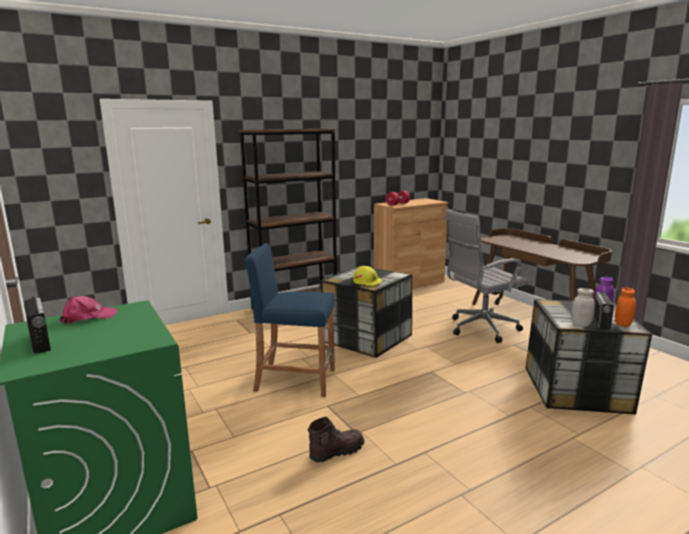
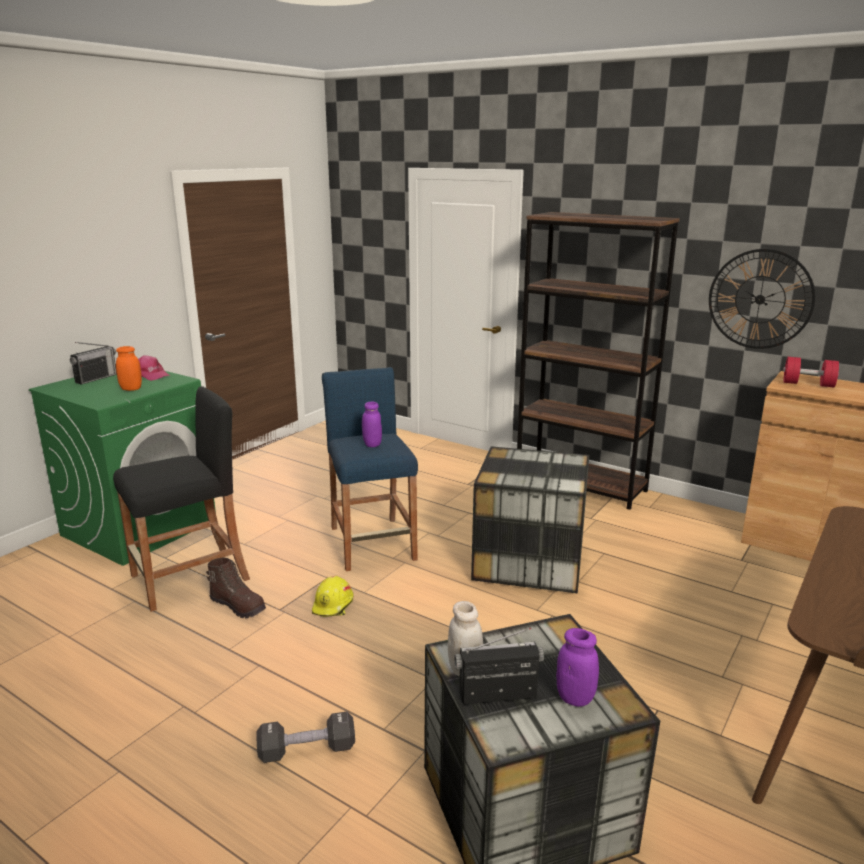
camera: 65 degrees right, 5 degrees up
(267, 474) = (190, 578): none -> black stool
(303, 297) = (372, 444): none -> purple jar
(359, 169) = (760, 299): none -> wall clock
(367, 283) = (503, 472): yellow hard hat -> yellow hard hat (333, 605)
(480, 329) = (688, 660): grey office chair -> none
(523, 445) = (307, 750): none -> black dumbbell
(623, 324) = (512, 725): orange jar -> orange jar (131, 389)

